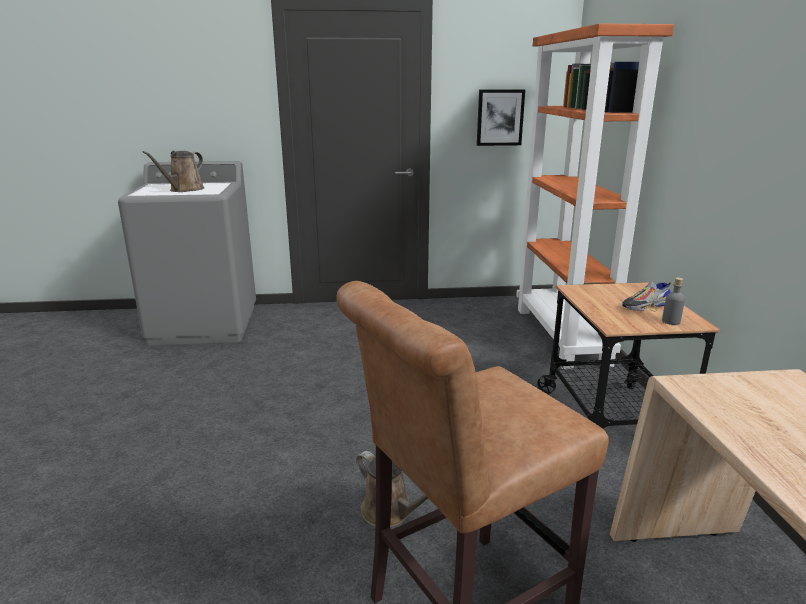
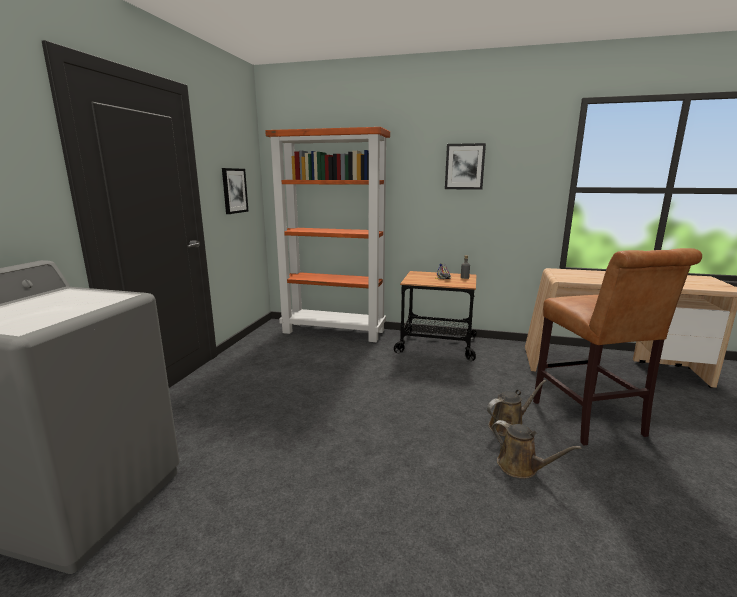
camera: 70 degrees left, 5 degrees down
(184, 190) = (63, 306): brown watering can -> brown watering can (521, 467)
(758, 93) = (464, 166): none -> picture

